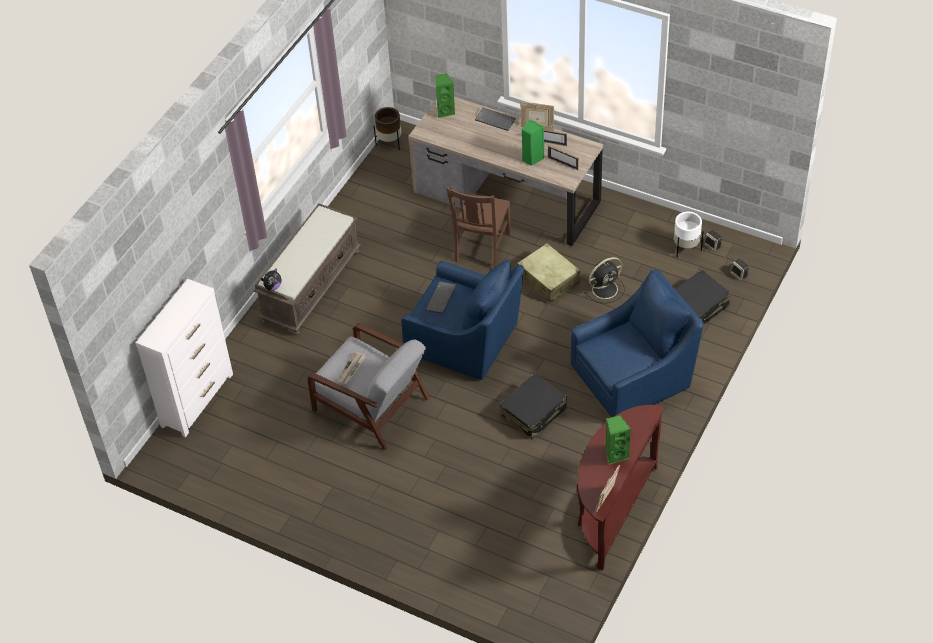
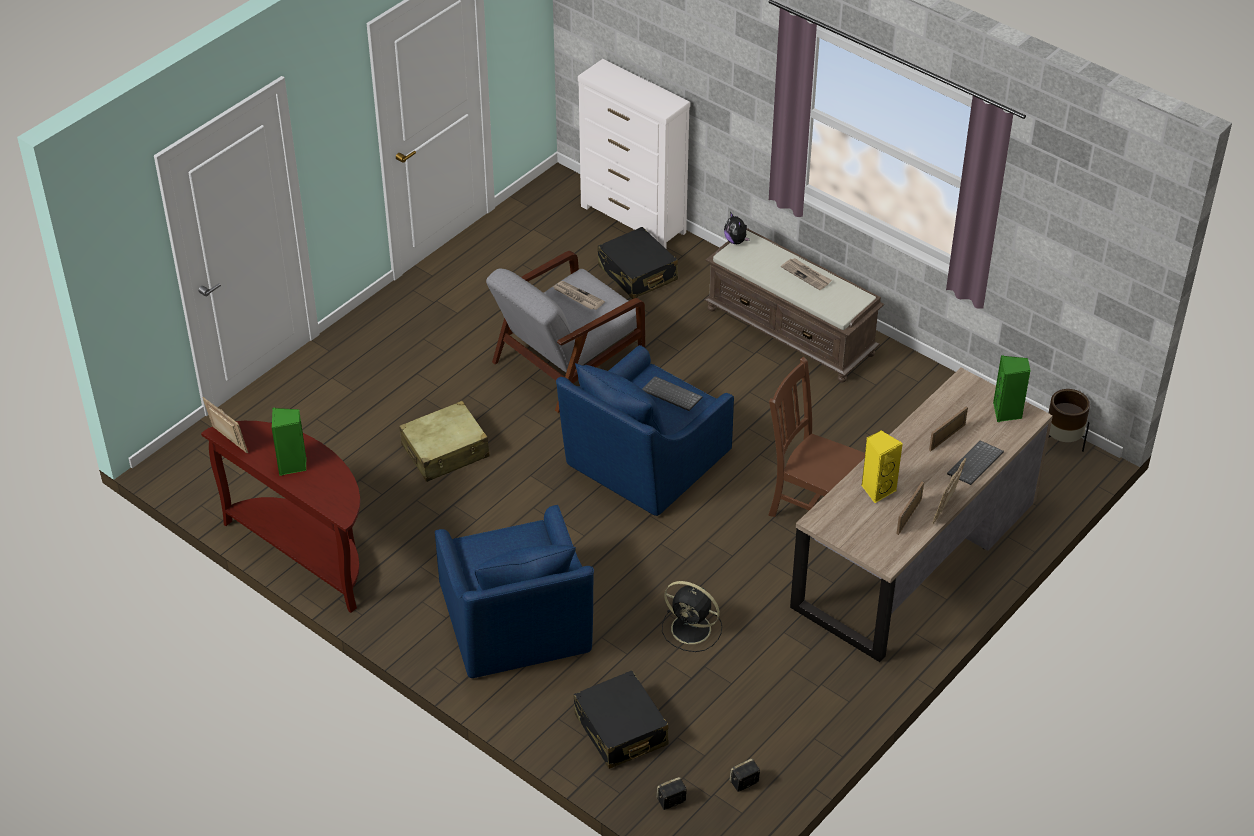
camera: 100 degrees right, 5 degrees down
(303, 243) = (806, 275): none -> newspaper
(532, 158) = (877, 489): green speaker -> yellow speaker
(534, 412) = (495, 507): black suitcase -> black suitcase (637, 273)
(548, 279) = (731, 568): beige suitcase -> beige suitcase (445, 451)
(563, 163) = (857, 522): picture frame -> picture frame (947, 437)
(606, 288) = (692, 629): black fan -> black fan turned 45 degrees counterclockwise
(686, 248) = (747, 747): white planter -> none

